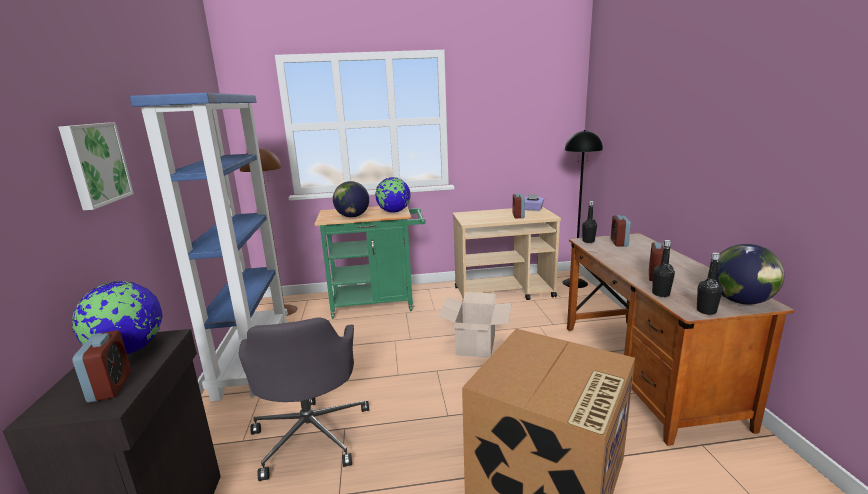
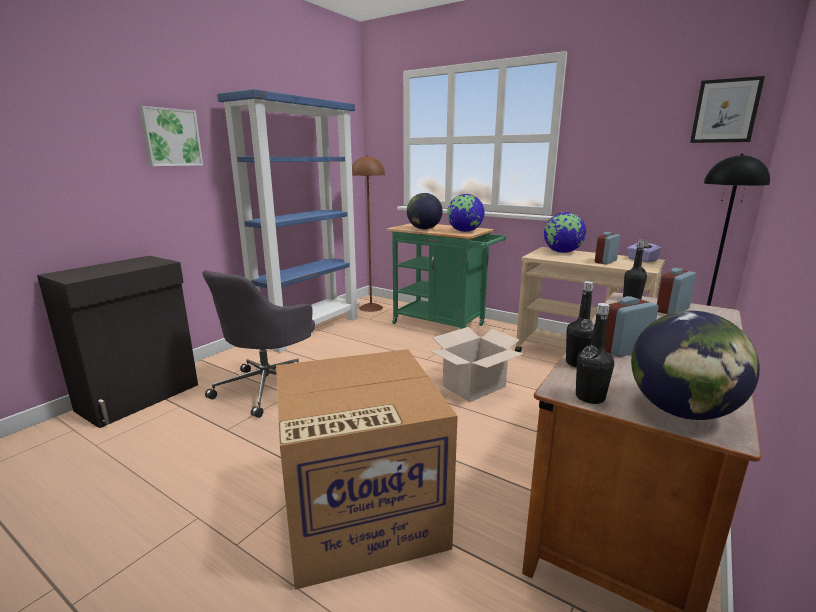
camera: 40 degrees right, 0 degrees up
(110, 387) = (94, 273): alarm clock -> none
(128, 350) = (137, 262): globe -> globe (562, 252)
(557, 99) = (725, 111): none -> picture

